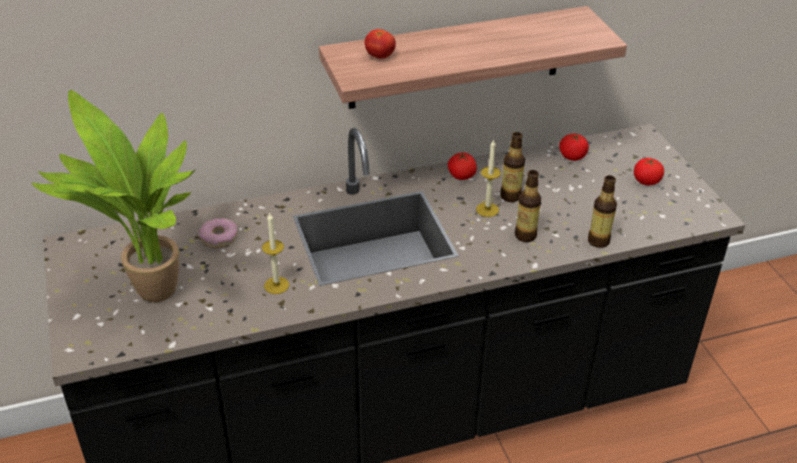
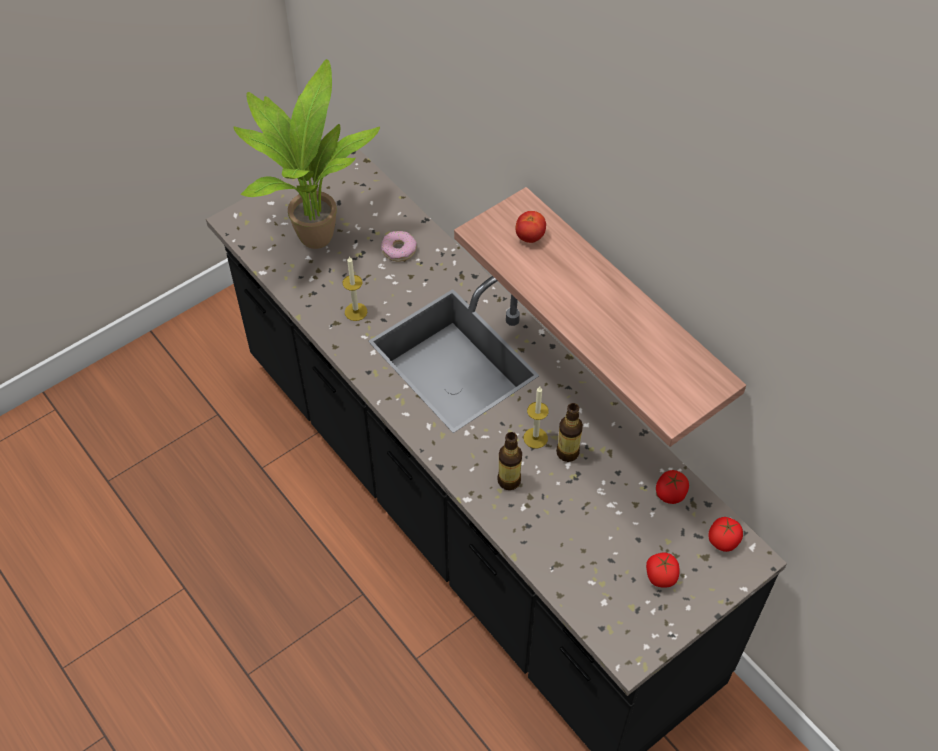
camera: 70 degrees right, 15 degrees up
(461, 176) = (580, 401): tomato -> tomato (723, 541)
(598, 241) = (530, 547): bottle -> none

